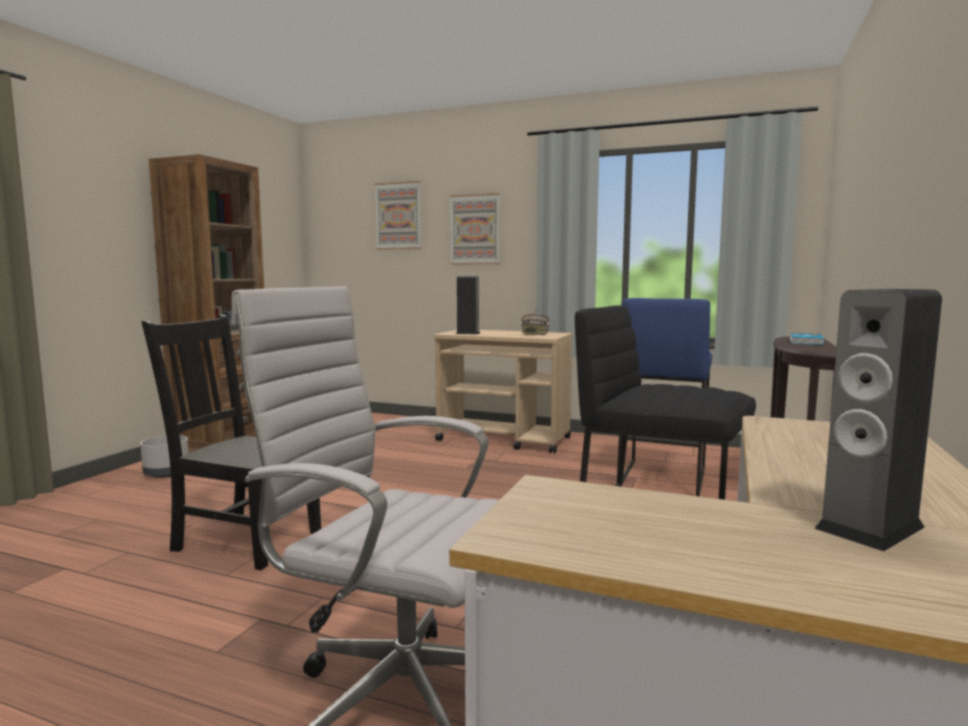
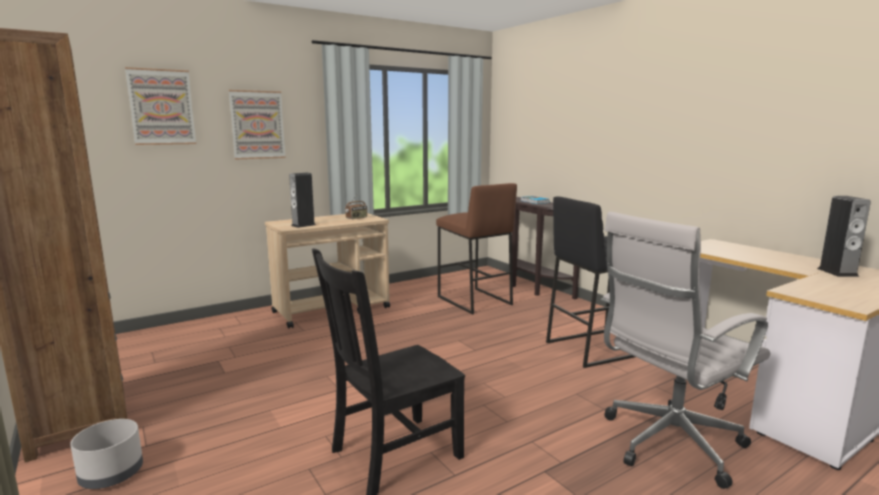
camera: 55 degrees left, 5 degrees up
(661, 478) = (473, 301): blue stool -> brown stool

